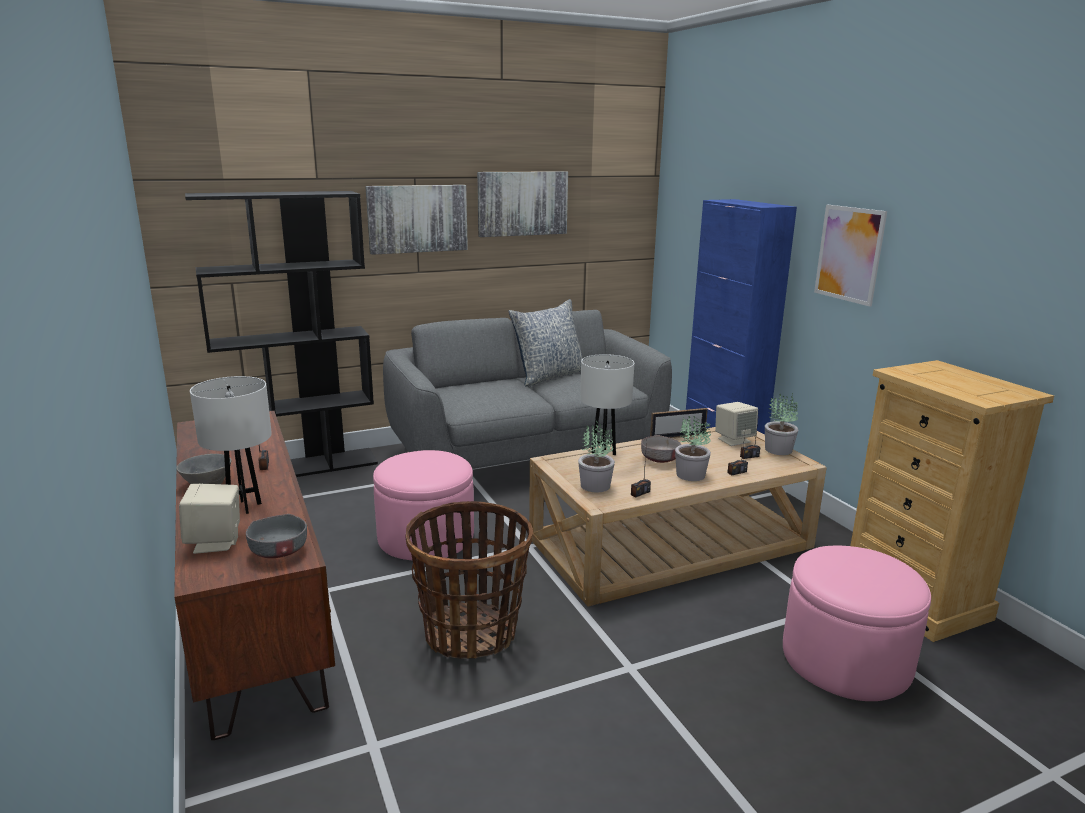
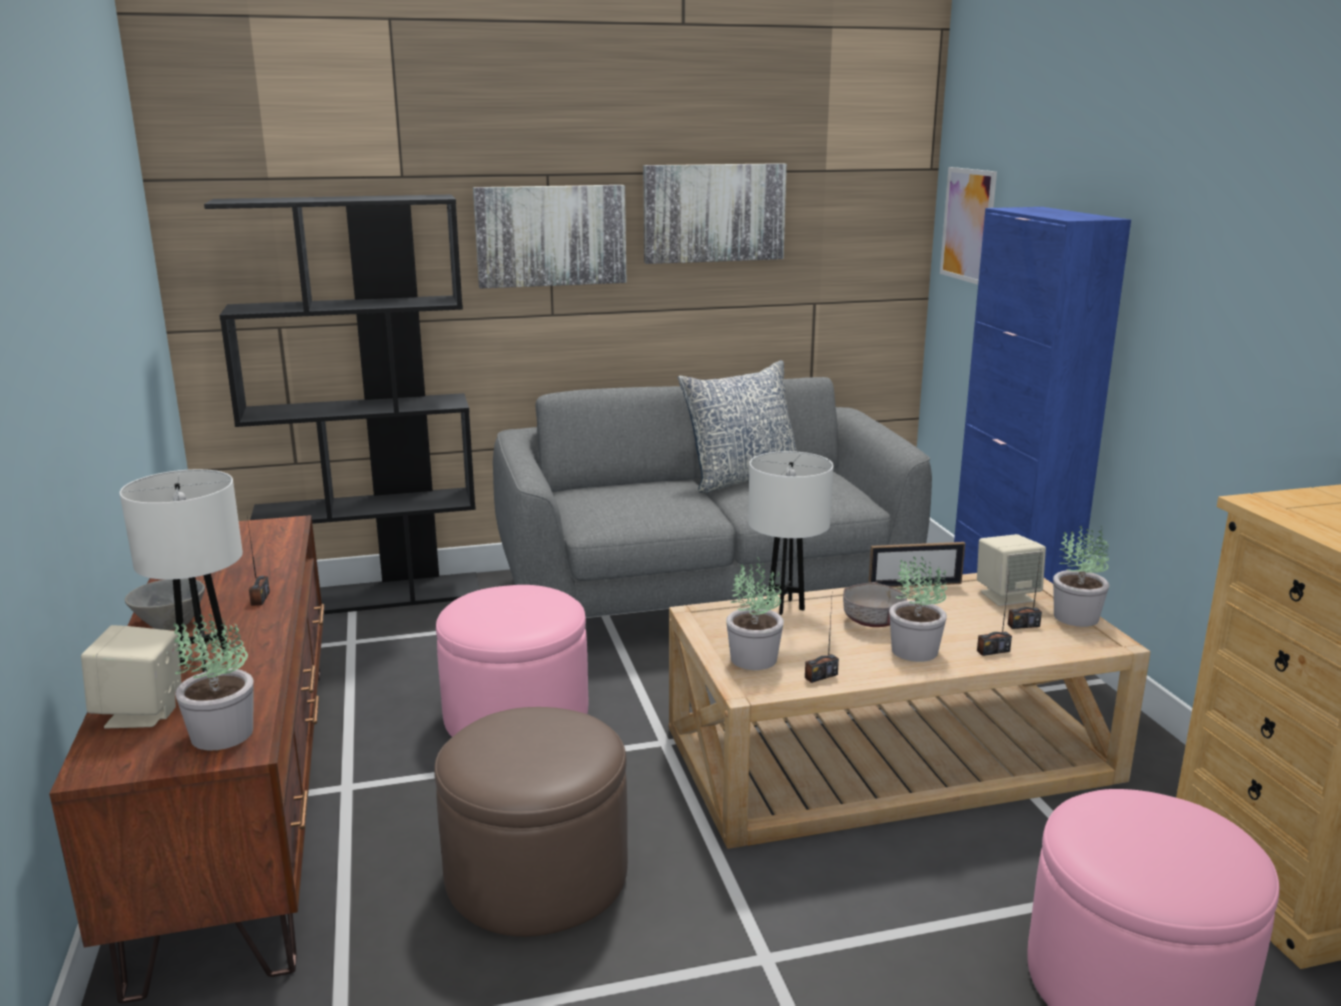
camera: 10 degrees right, 0 degrees up
(279, 551) = (221, 735): grey bowl -> potted plant
(471, 633) = (536, 874): basket -> brown ottoman
(849, 254) = (1210, 299): picture -> picture (968, 225)

